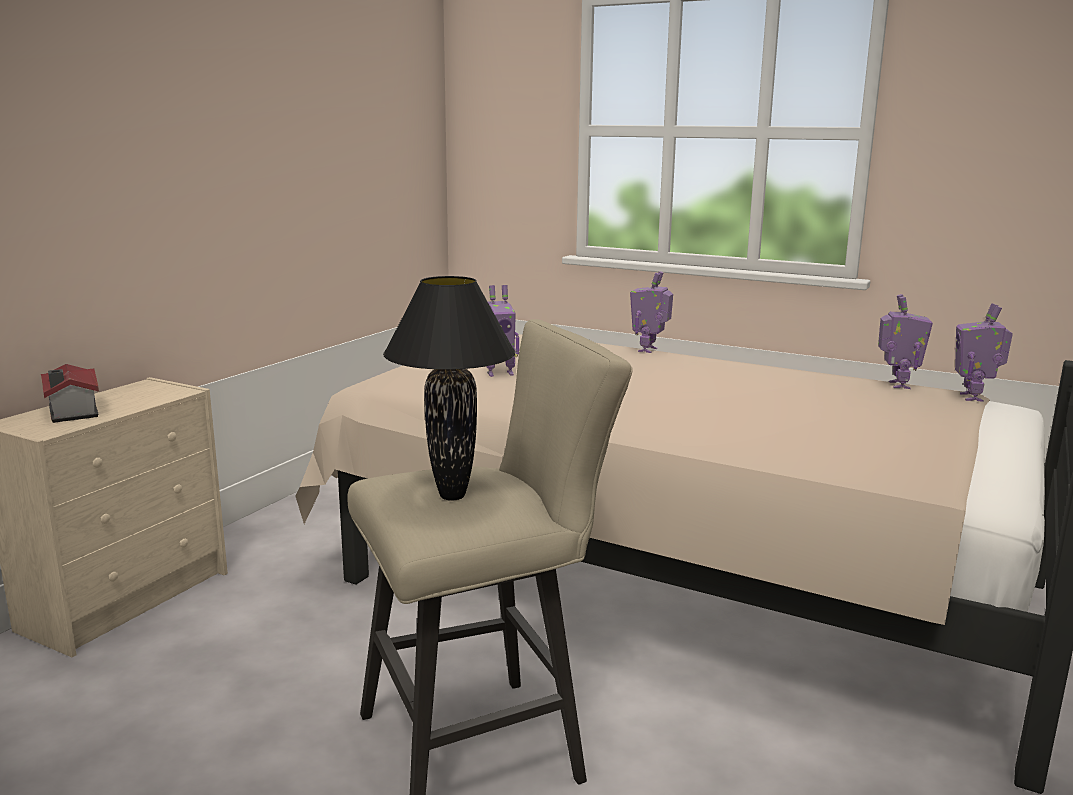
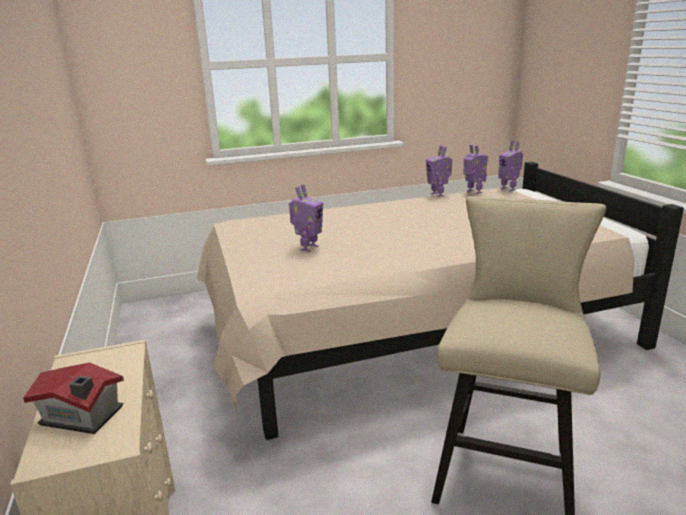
camera: 45 degrees left, 5 degrees up
(451, 496) = (536, 321): black table lamp -> none
(649, 350) = (334, 208): toy robot -> toy robot (438, 195)

